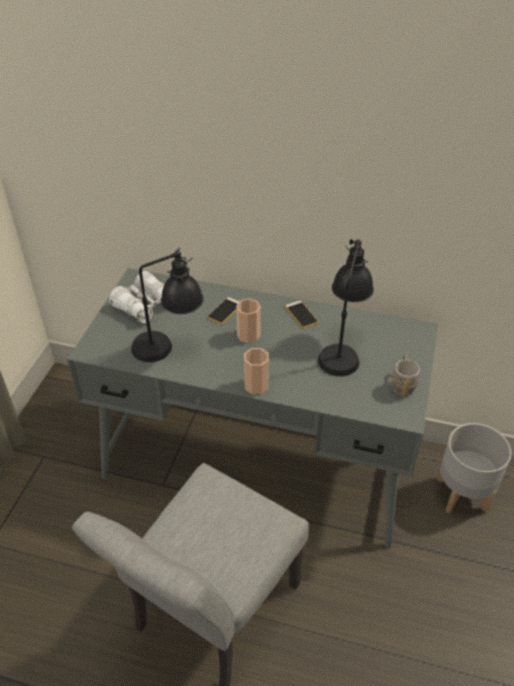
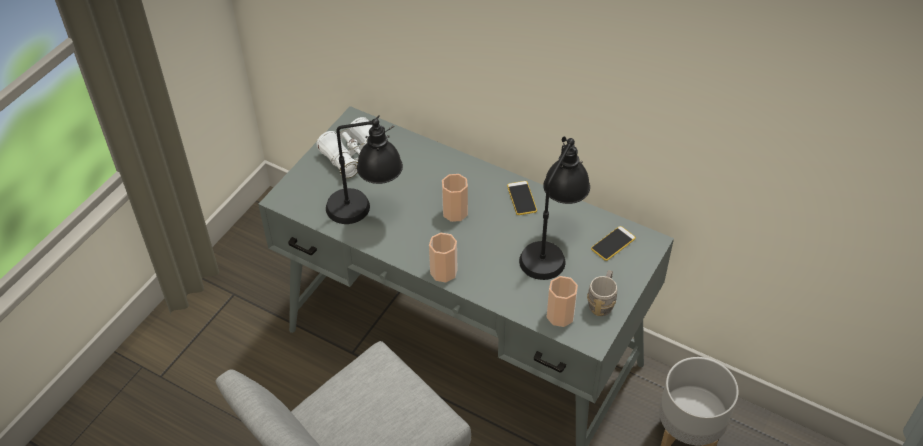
camera: 15 degrees right, 5 degrees up
(225, 311) = (439, 178): phone -> phone (613, 243)
(372, 402) = (560, 315): none -> cup

